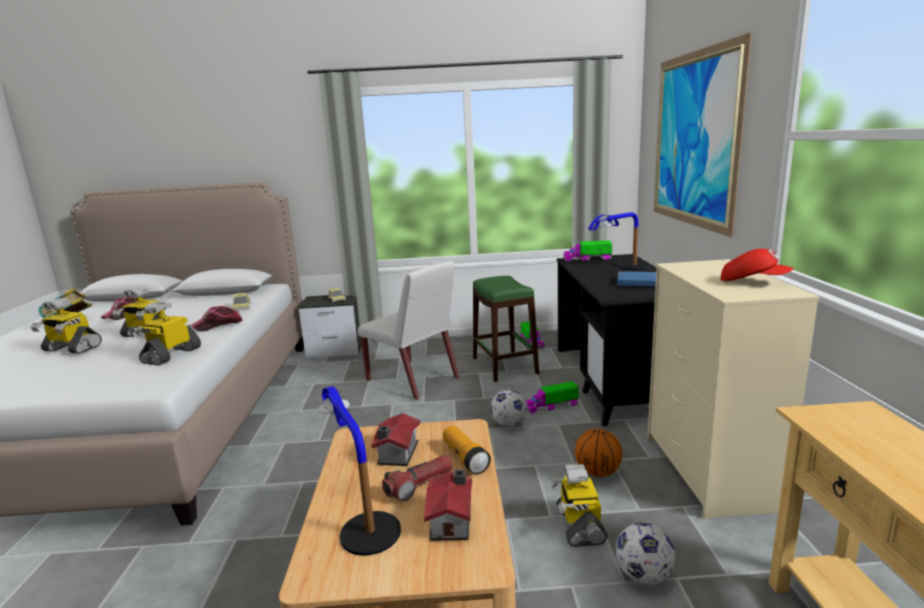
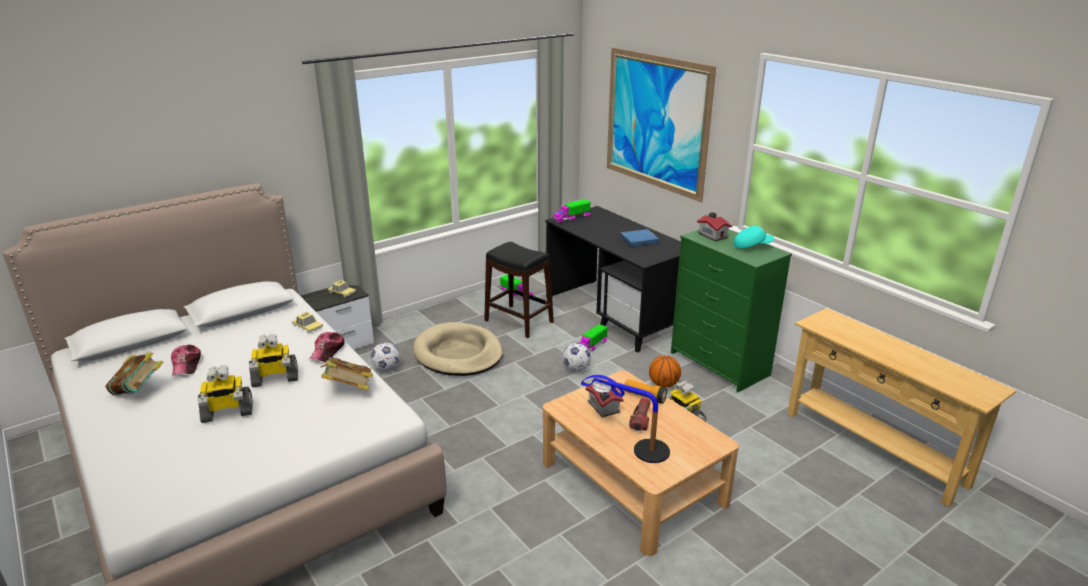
camera: 35 degrees left, 10 degrees up
(171, 355) = (349, 390): toy robot -> book
(413, 379) = (458, 354): white chair -> beige dog bed
(452, 520) = (681, 430): toy house -> toy house (713, 235)
(504, 366) = (518, 321): green stool -> black stool
(623, 269) = (612, 226): table lamp -> none
(643, 576) = (735, 432): football -> football (386, 369)
(710, 472) = (720, 364): beige dresser -> green dresser
(753, 281) = (751, 246): red cap -> turquoise cap

